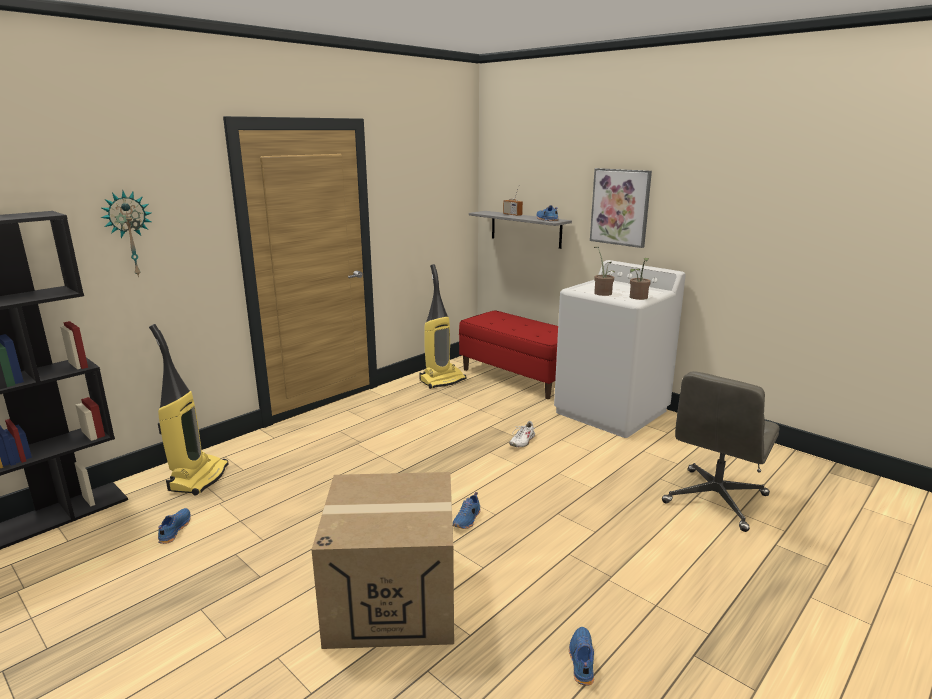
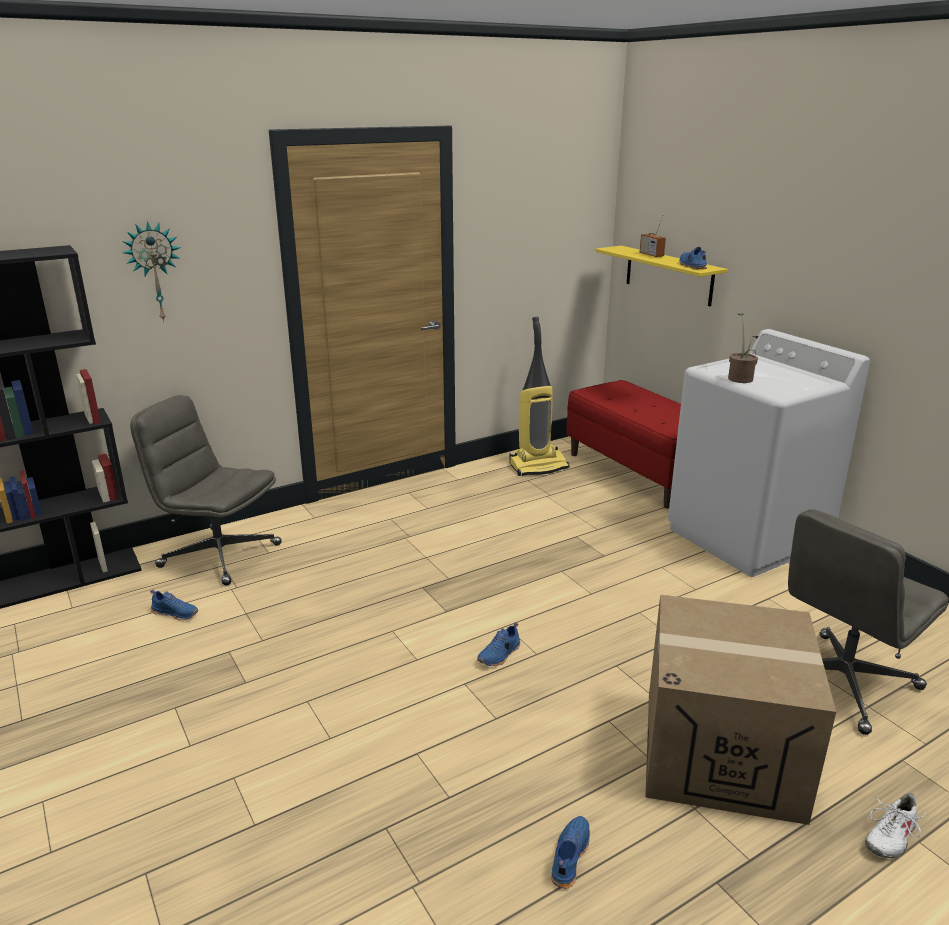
camera: 15 degrees right, 5 degrees up
(174, 530) = (176, 613): blue shoe -> blue shoe turned 90 degrees clockwise
(198, 478) = (219, 555): vacuum cleaner -> grey office chair
(393, 598) = (378, 736): cardboard box -> cardboard box (721, 753)
(522, 441) = (608, 562): white shoe -> white shoe (890, 835)
(525, 229) = (668, 275): grey shelf -> yellow shelf
(620, 207) = (792, 256): picture -> none
(638, 298) = (786, 390): potted plant -> none

